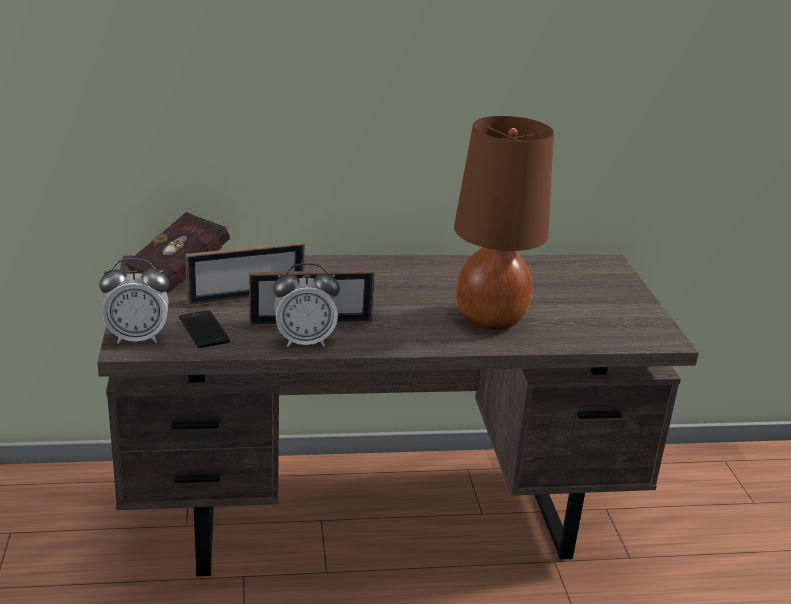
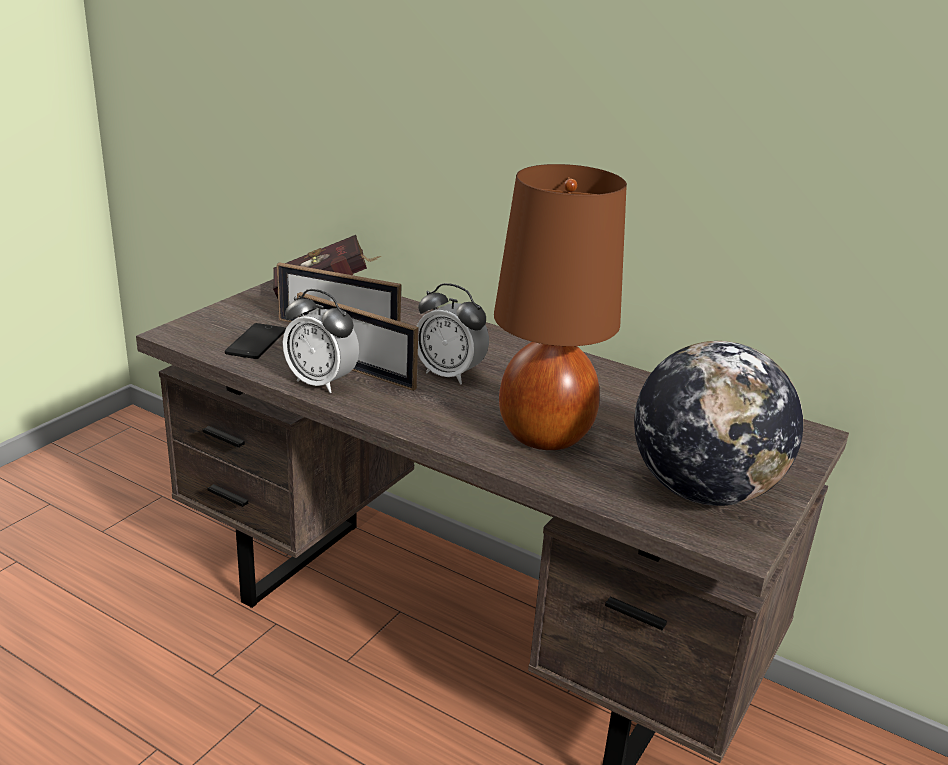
camera: 40 degrees right, 0 degrees up
(138, 338) = (196, 329): alarm clock -> alarm clock (449, 374)
(611, 318) = (703, 491): none -> globe

